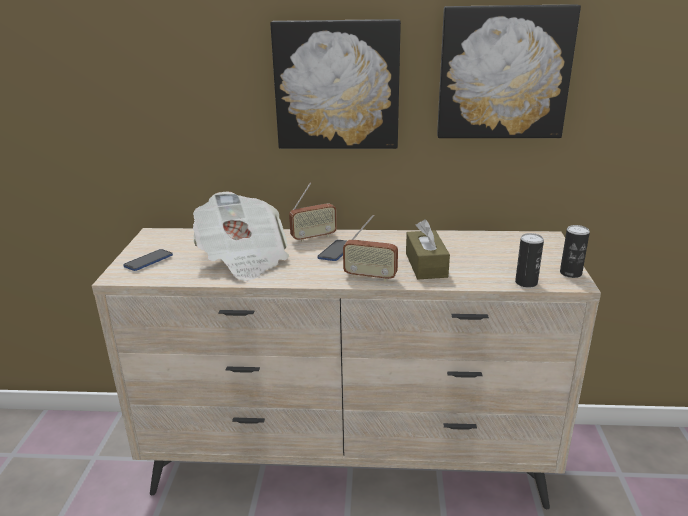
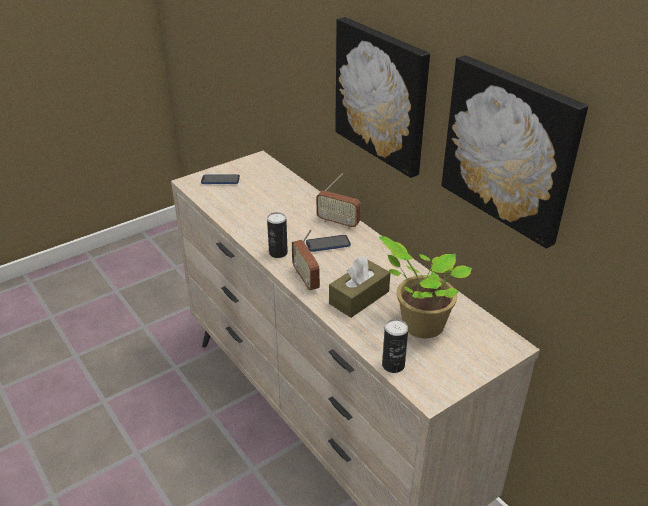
camera: 50 degrees right, 10 degrees up
(243, 258) = (267, 212): newspaper -> none
(488, 256) = (419, 324): none -> potted plant
(570, 273) = (446, 386): can -> can (278, 253)

